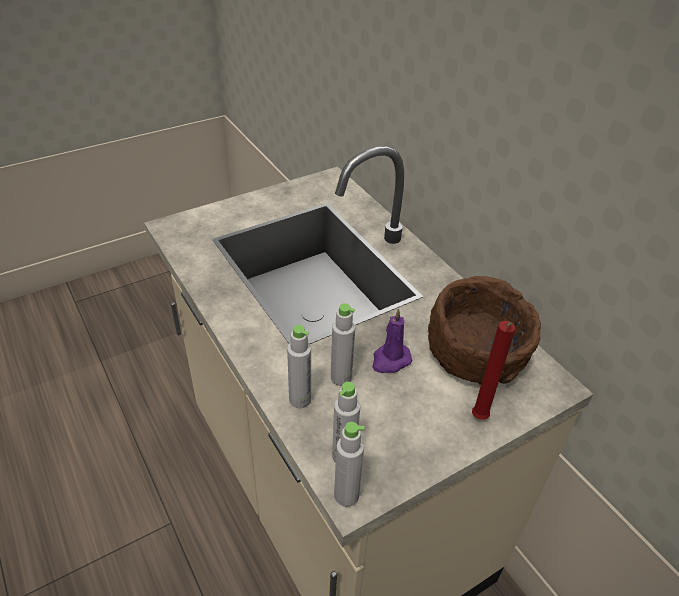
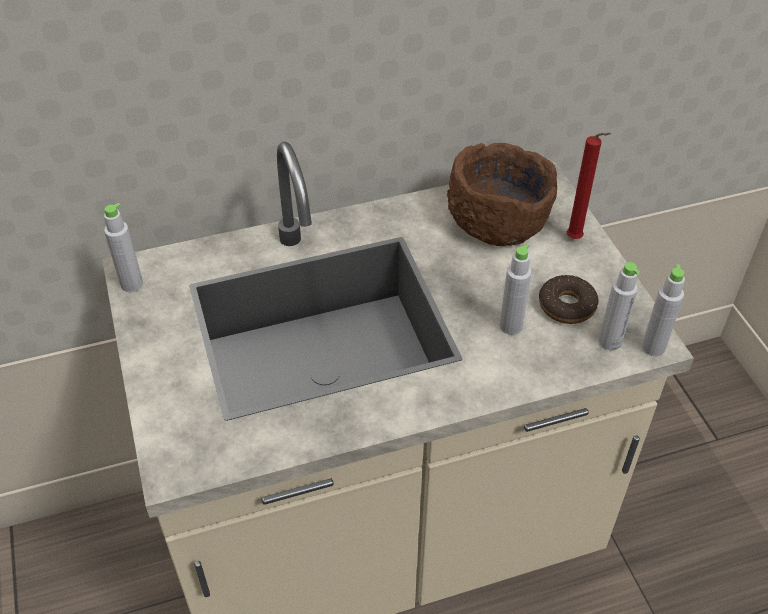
camera: 75 degrees left, 5 degrees up
(300, 399) = (536, 364): grey bottle -> grey bottle (131, 284)
(380, 417) = (567, 306): none -> donut
(390, 360) = (493, 283): purple candle -> none

